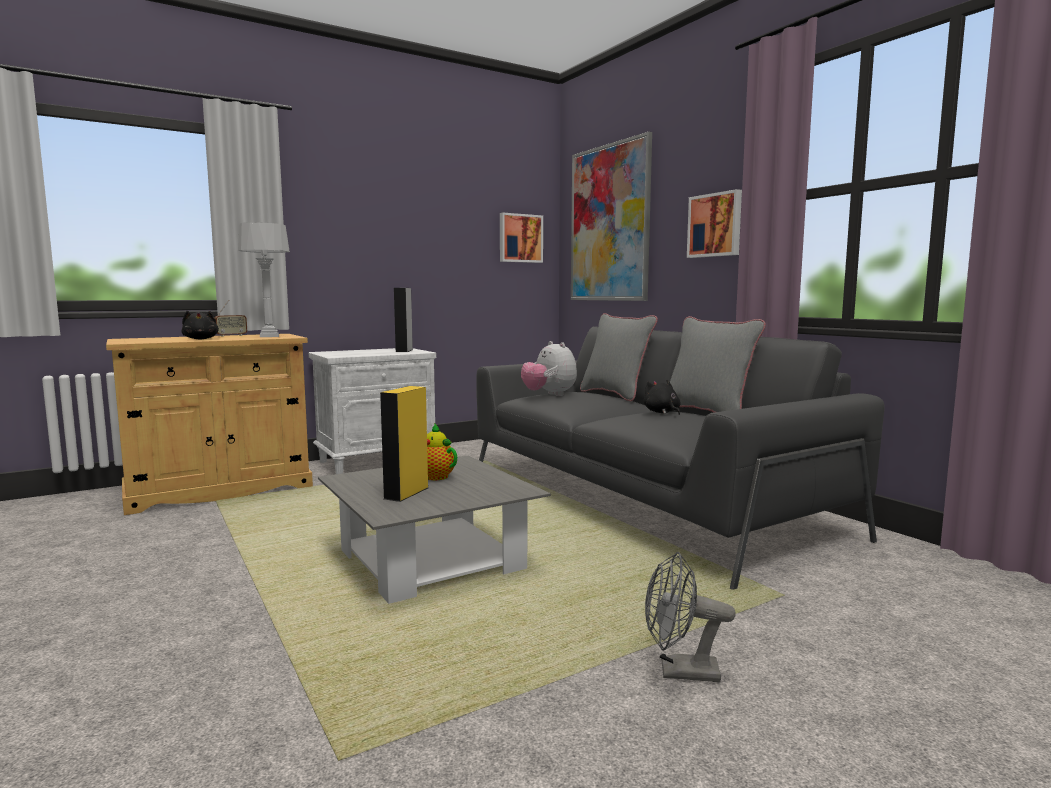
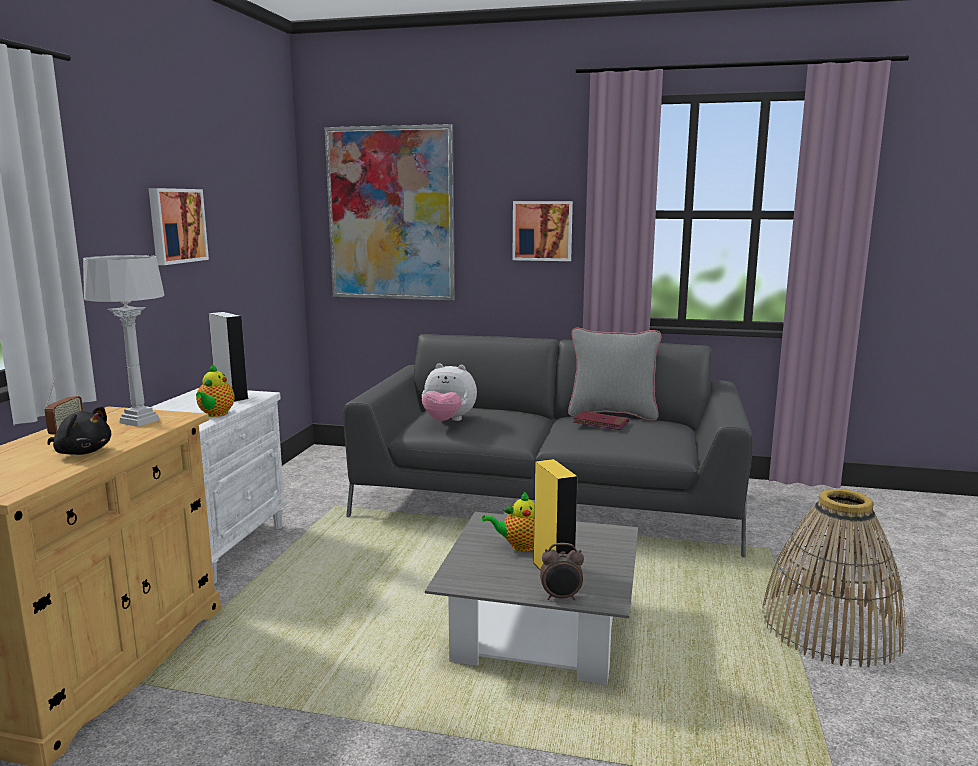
camera: 45 degrees left, 5 degrees up
(363, 354) = (215, 414): none -> teapot
(367, 504) = (561, 597): none -> alarm clock
(520, 238) = (274, 226): picture -> picture (176, 225)
(615, 395) = (488, 406): grey pillow -> none
(662, 412) = (600, 423): black plush toy -> red book
(679, 672) = (830, 627): grey fan -> basket

